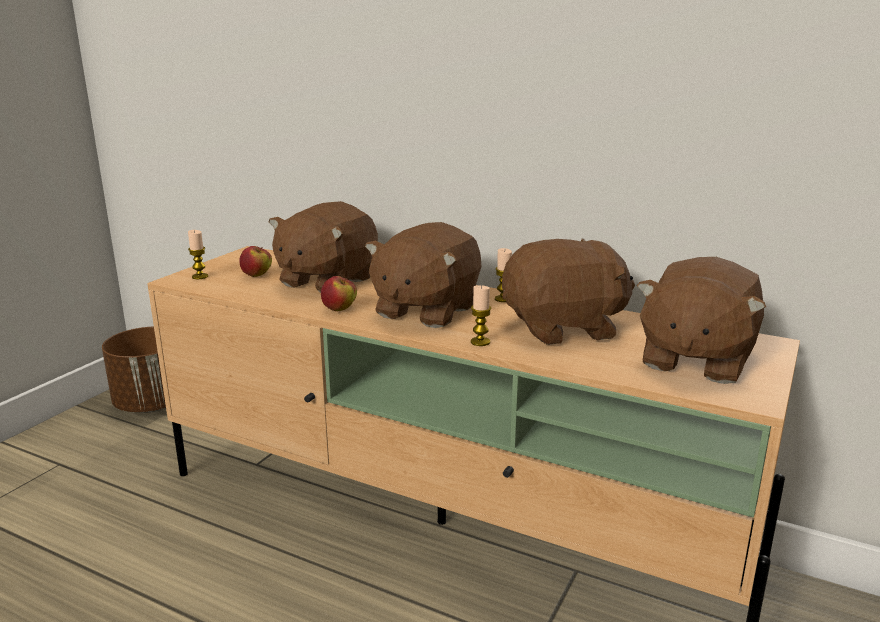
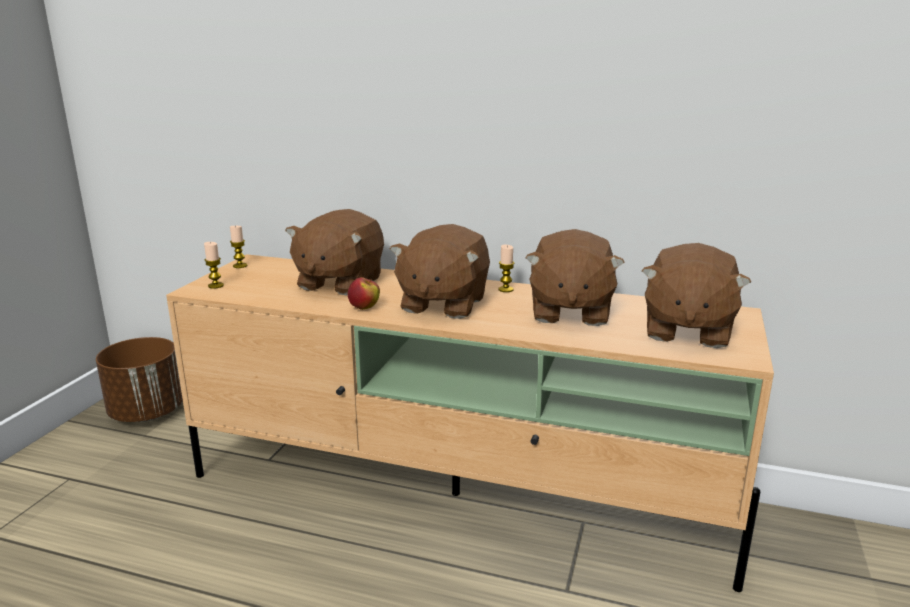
camera: 10 degrees left, 0 degrees up
(257, 275) = (270, 281): apple -> none
(480, 342) = (503, 328): candle -> candle (240, 266)
(564, 328) = (569, 311): brown plush toy -> brown plush toy turned 120 degrees clockwise

